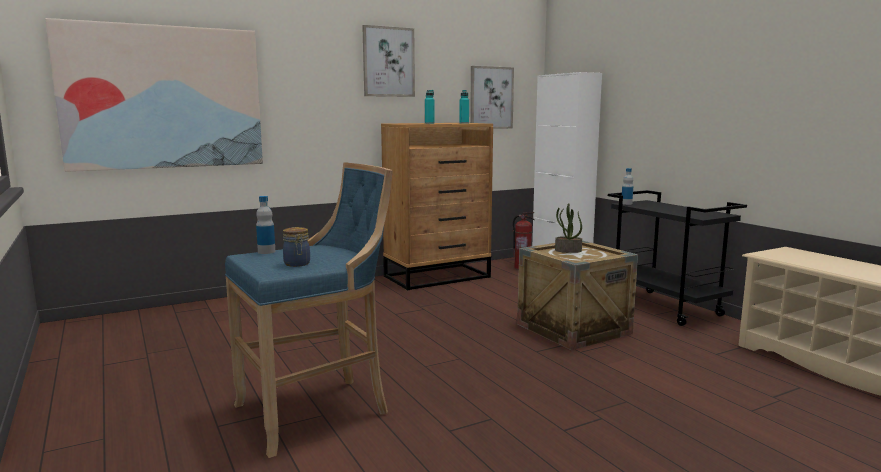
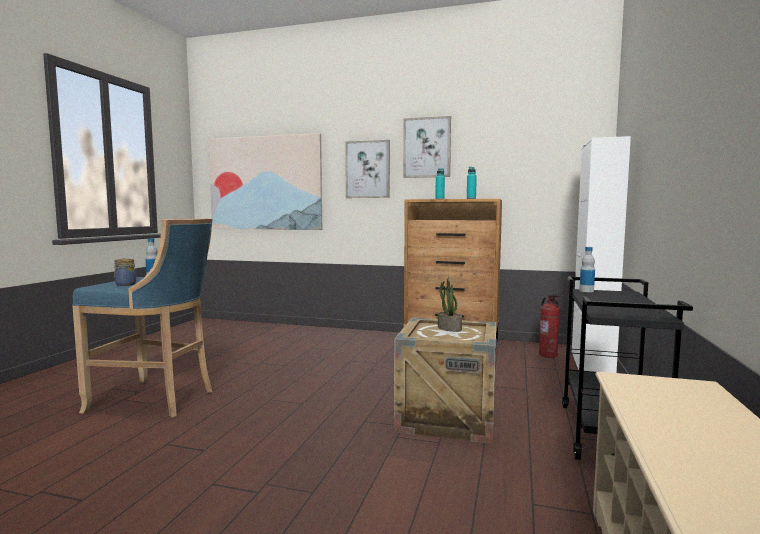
camera: 45 degrees right, 5 degrees down
(491, 98) = (539, 175): picture -> picture (367, 169)

